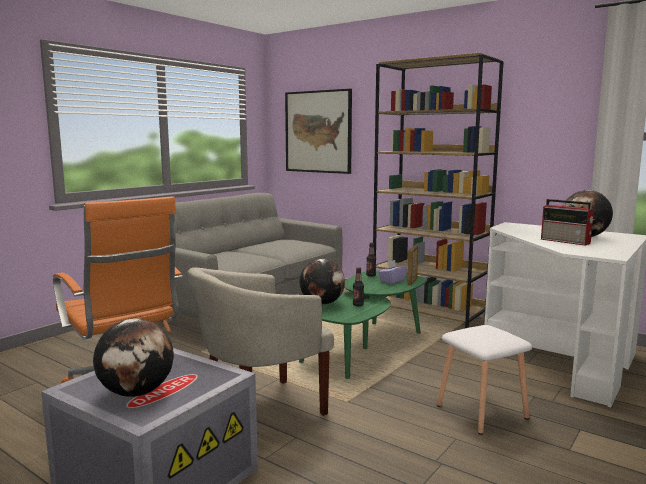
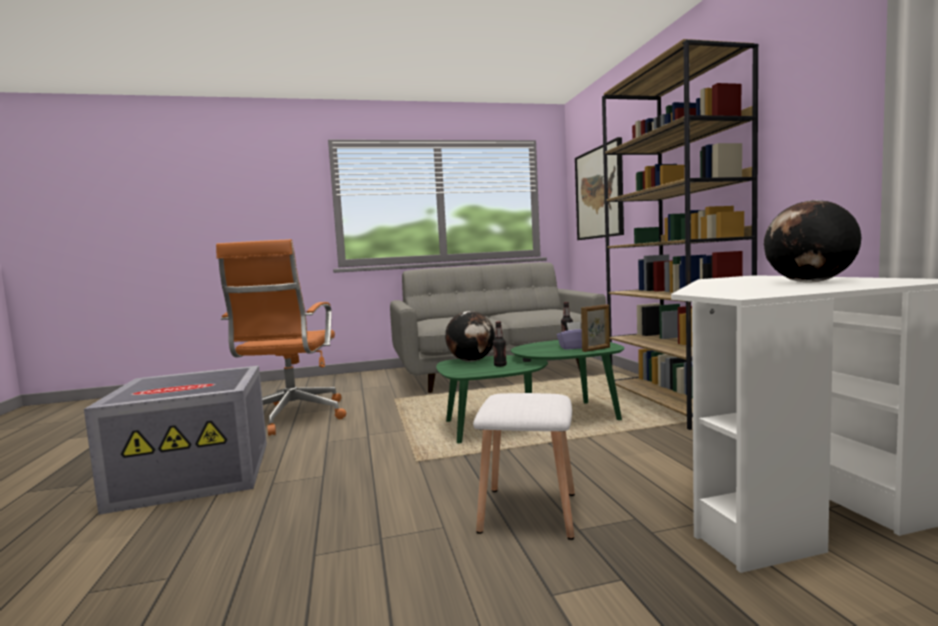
camera: 40 degrees right, 5 degrees down
(137, 392) = (159, 387): globe -> none
(260, 409) = (344, 448): beige armchair -> none
(566, 241) = (747, 286): radio -> none

